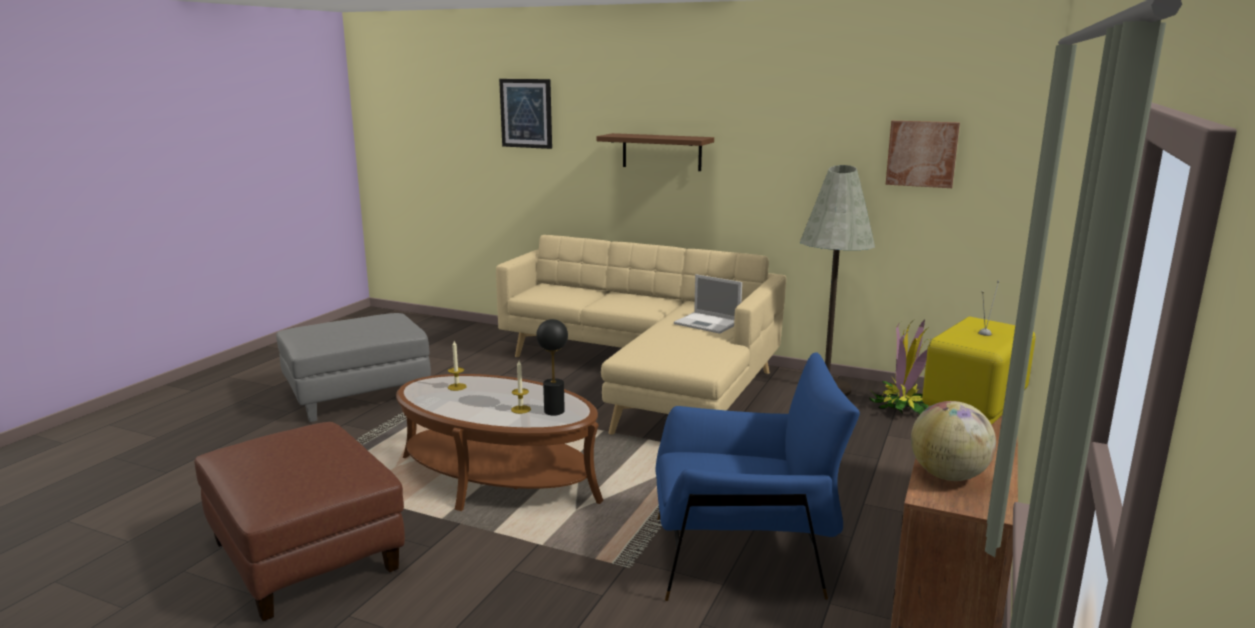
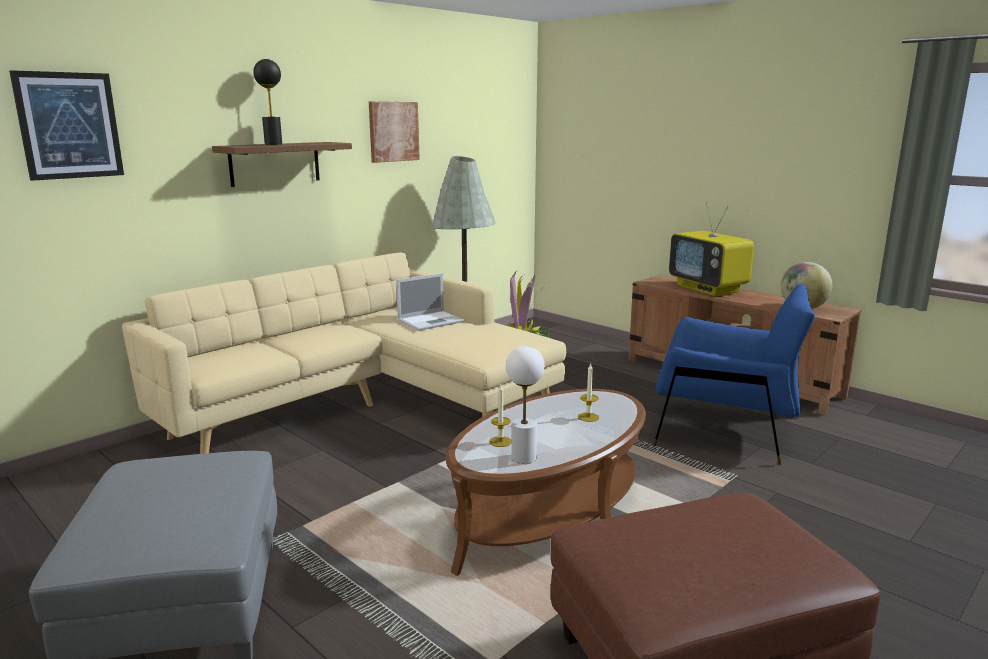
camera: 70 degrees left, 0 degrees up
(431, 397) = (523, 458): none -> white table lamp
(554, 411) = (600, 404): black table lamp -> black table lamp (273, 144)
(743, 556) = (724, 433): blue armchair -> blue armchair turned 90 degrees clockwise
(922, 154) = (478, 143): picture -> picture (393, 131)

